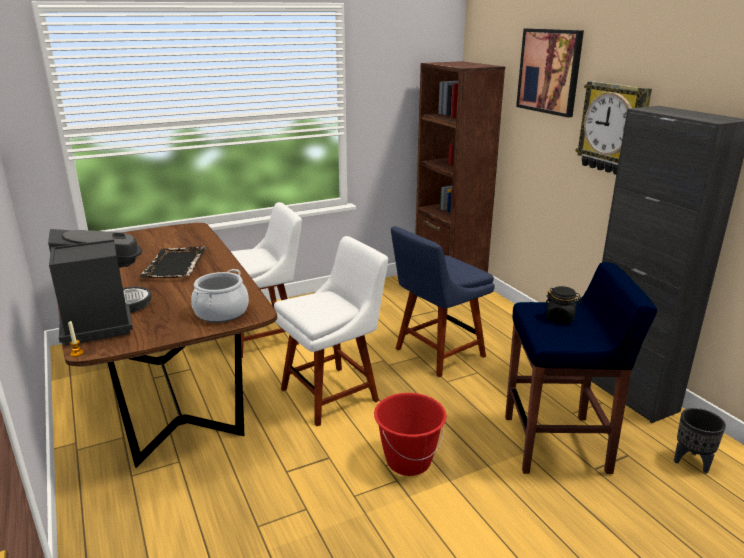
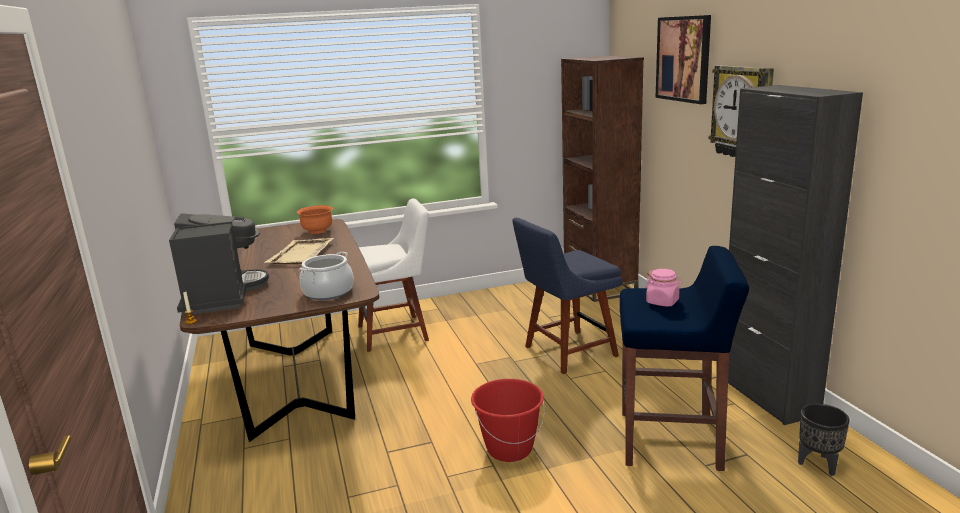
camera: 10 degrees right, 5 degrees down
(175, 265) = (300, 254): black tray -> beige tray
(183, 237) = (317, 231): none -> orange bowl
(333, 393) = (451, 385): white chair -> none
(560, 318) = (662, 302): black jar -> pink jar

